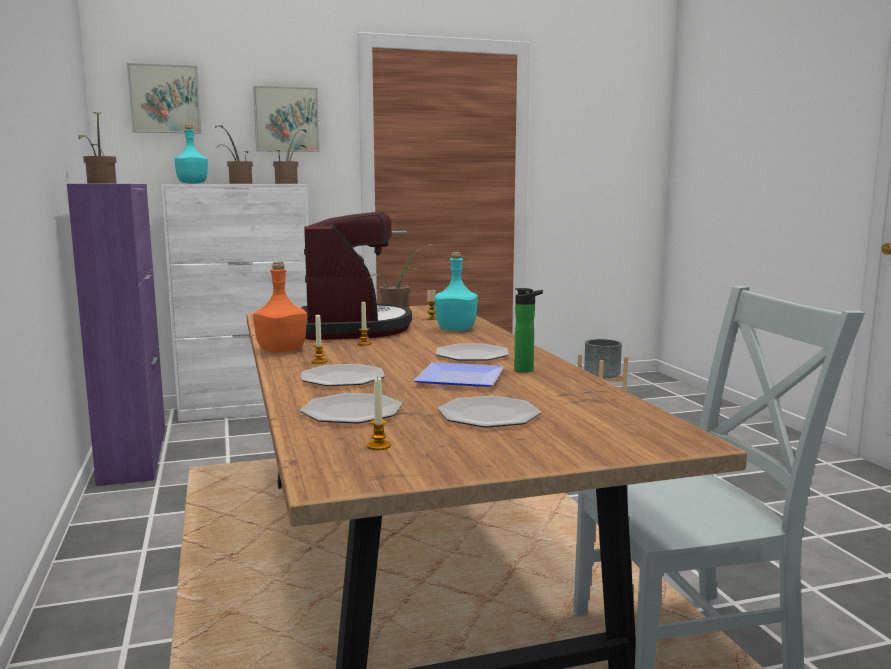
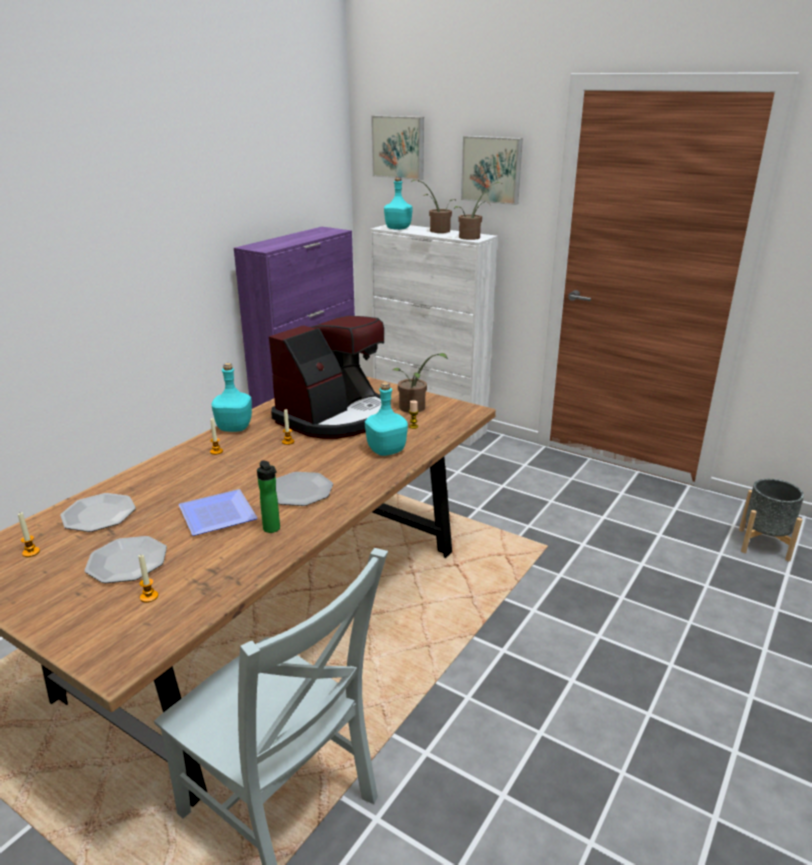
camera: 50 degrees right, 15 degrees up
(101, 183) = (293, 236): potted plant -> none
(282, 350) = (234, 428): orange bottle -> turquoise bottle
(343, 378) = (179, 477): plate -> none
(577, 417) = (149, 597): none -> candle

